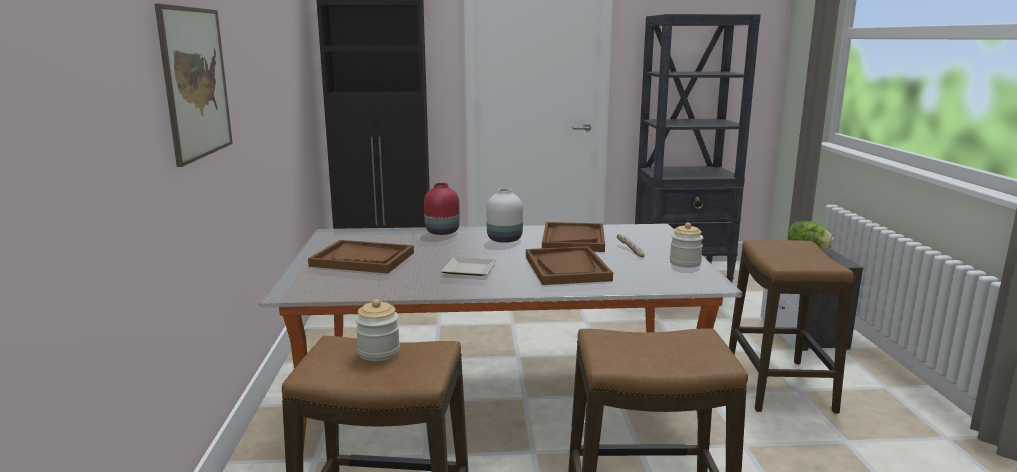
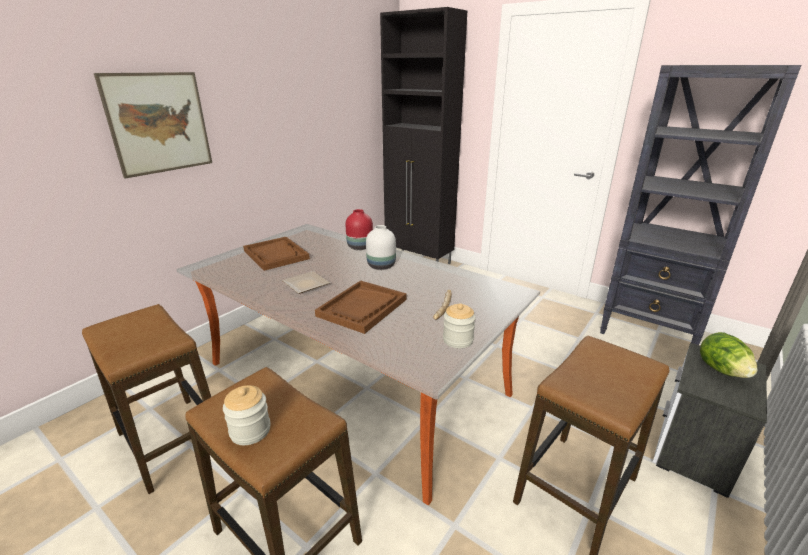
camera: 40 degrees right, 10 degrees up
(379, 352) = (148, 329): jar -> jar (250, 430)
(573, 239) = (426, 281): brown tray -> none

